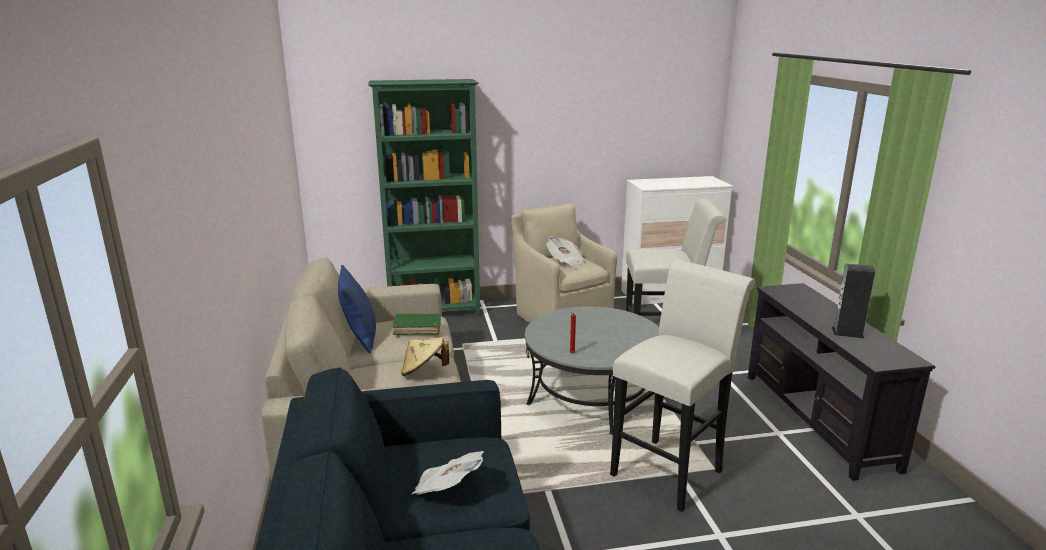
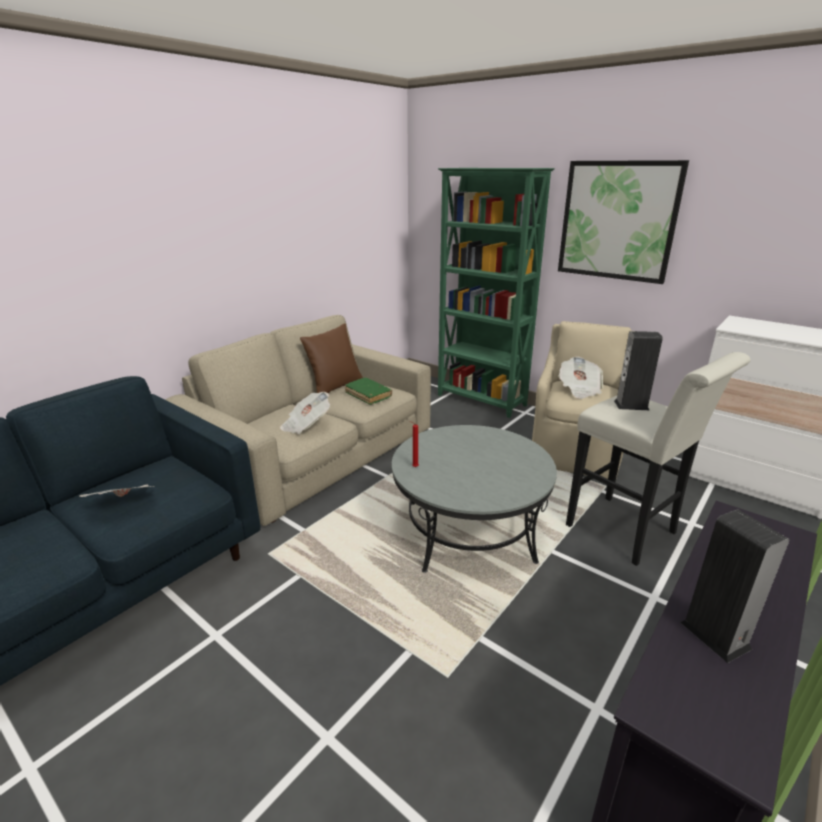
camera: 50 degrees right, 5 degrees up
(359, 338) = (335, 387): blue pillow -> brown pillow
(424, 371) = (306, 425): beige hat -> newspaper
(534, 120) = (617, 221): none -> picture
(653, 254) = (631, 405): none -> speaker
(671, 469) = (410, 641): white stool -> none

